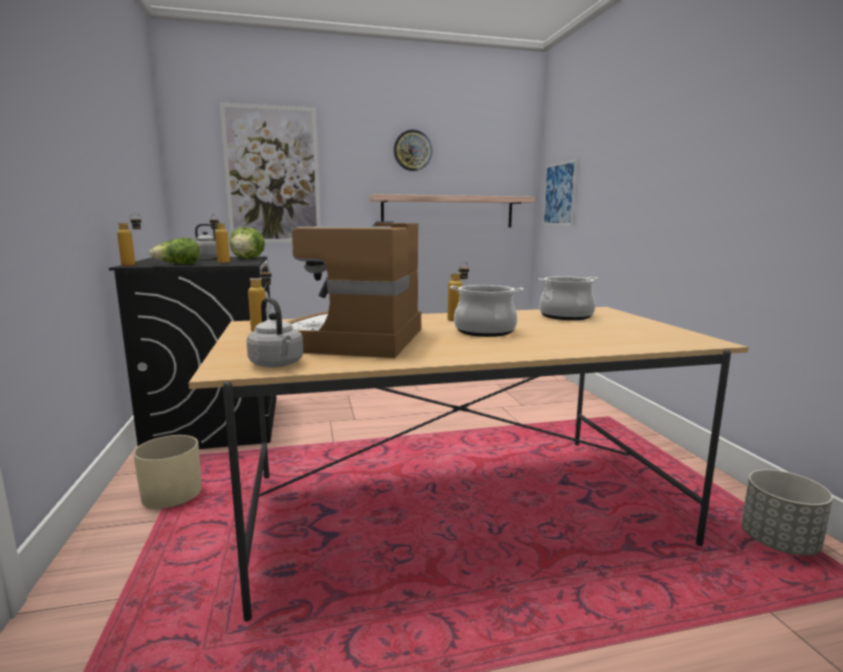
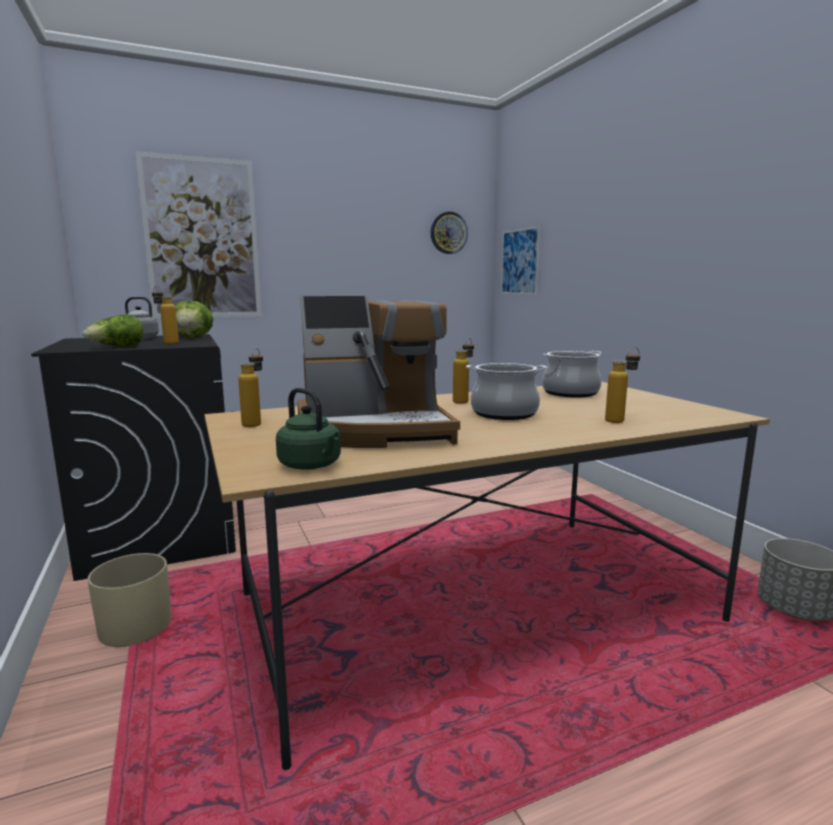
camera: 10 degrees left, 0 degrees up
(134, 265) = (61, 349): bottle -> bottle (620, 420)
(277, 365) = (312, 465): grey kettle -> green kettle
(356, 340) = (374, 430): coffee machine -> coffee machine turned 105 degrees counterclockwise
(412, 150) = (361, 212): wall clock -> wall clock (448, 233)
(448, 212) = (401, 281): shelf -> none

